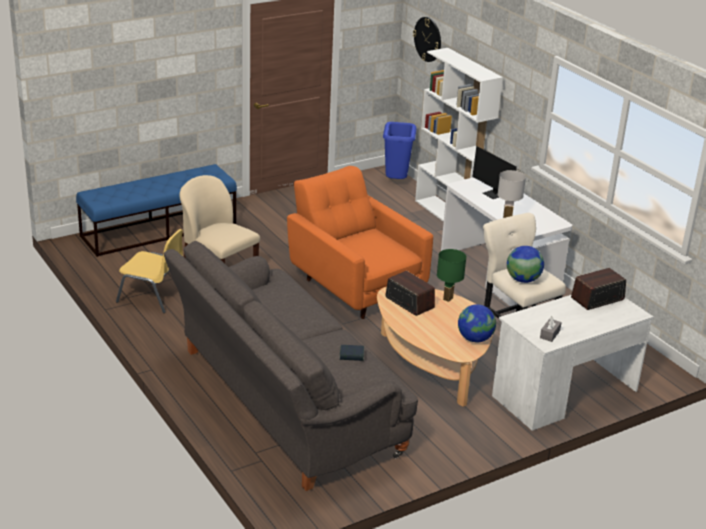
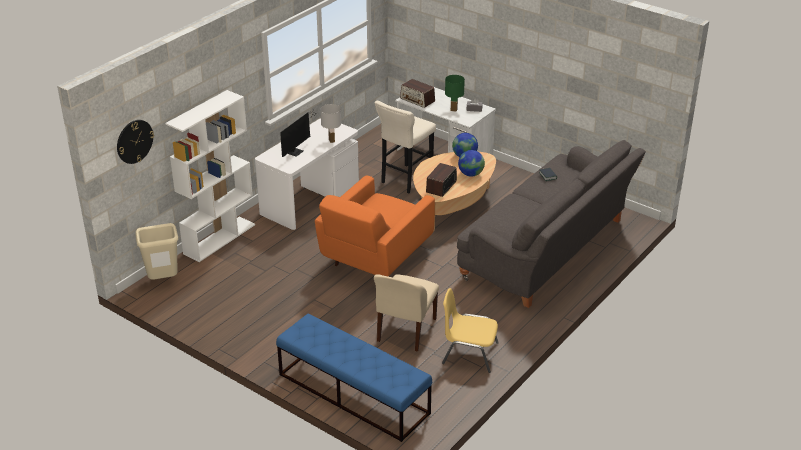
camera: 110 degrees left, 5 degrees up
(153, 296) = (469, 353): yellow chair -> yellow chair turned 75 degrees counterclockwise
(396, 182) = (163, 281): blue trash can -> beige trash can
(448, 299) = (423, 173): green table lamp -> green table lamp (454, 110)
(523, 280) = (417, 124): globe -> globe (471, 174)

